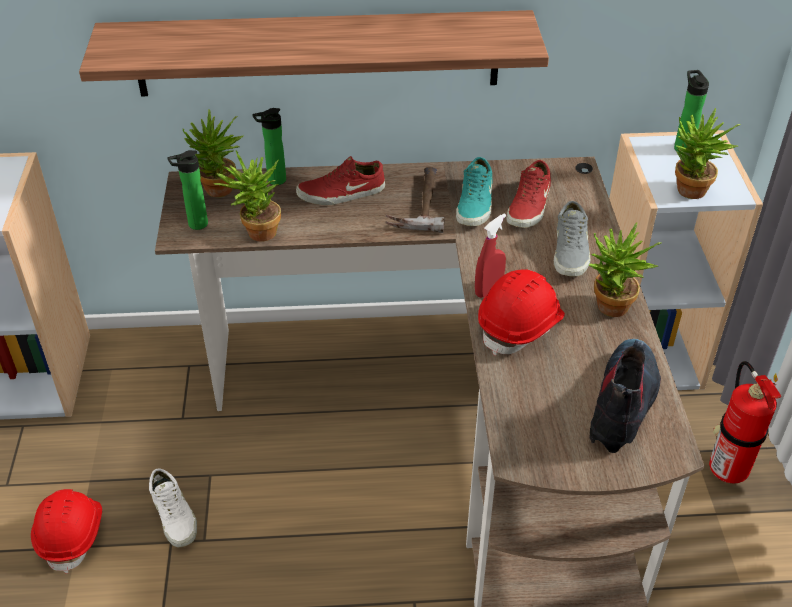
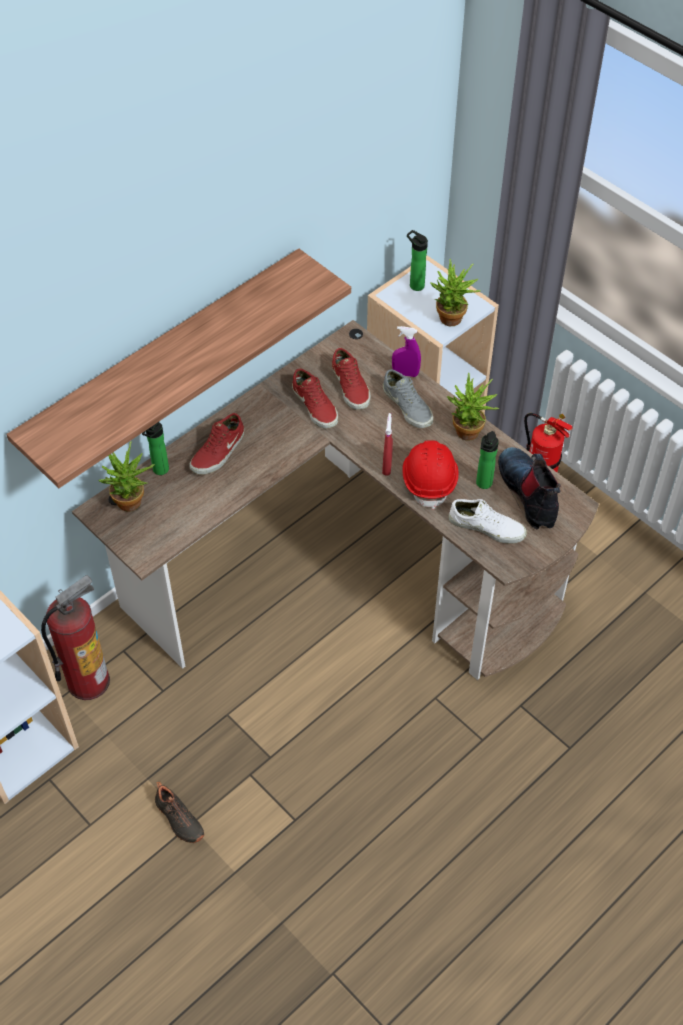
camera: 40 degrees left, 10 degrees up
(72, 535) = (178, 819): red hard hat -> black shoe
(137, 370) = (88, 680): none -> fire extinguisher
(175, 514) = (233, 756): white shoe -> white shoe (487, 526)
(195, 225) = (145, 541): bottle -> bottle (483, 485)
(256, 234) = (196, 520): potted plant -> none
(417, 202) = (277, 428): hammer -> none
(476, 204) = (316, 406): turquoise shoe -> red shoe
(599, 223) = (405, 373): none -> purple spray bottle

